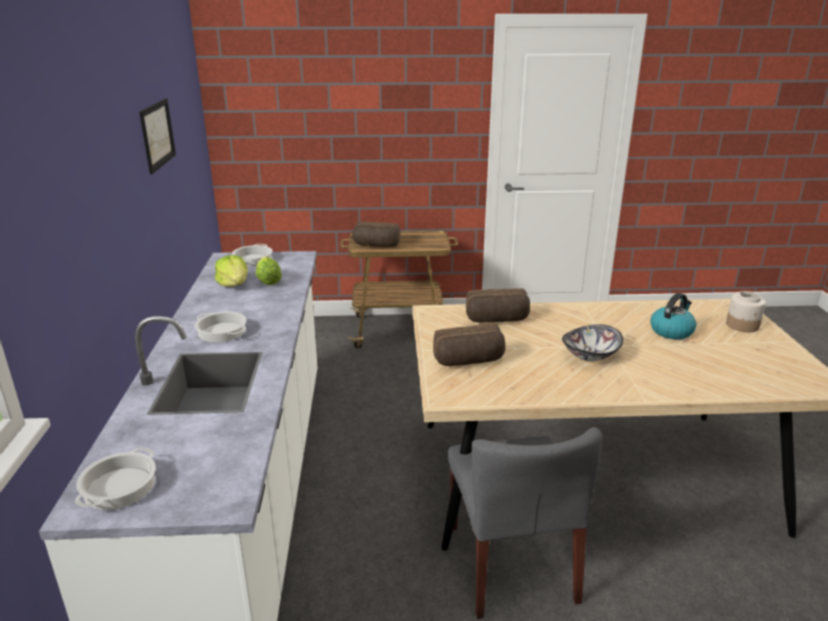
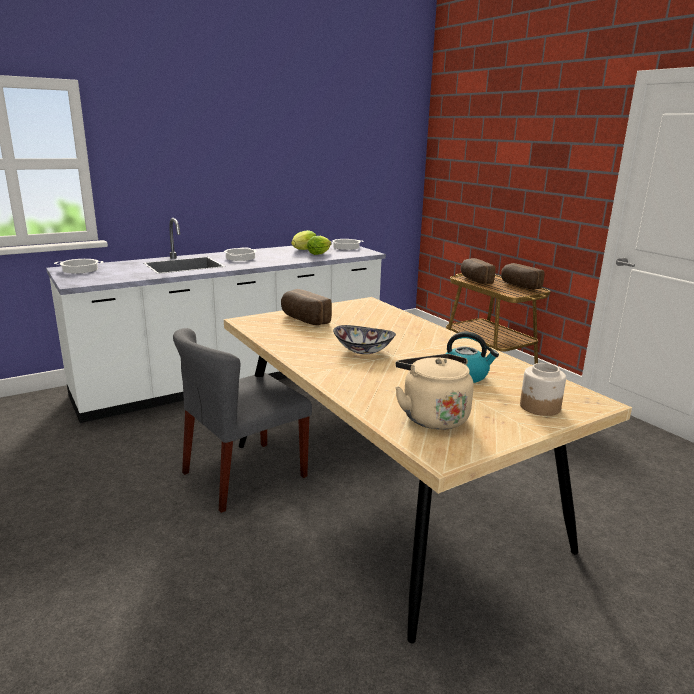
camera: 60 degrees right, 5 degrees down
(157, 134) = (324, 152): picture -> none
(497, 320) = (384, 318): bread -> bread (519, 286)
(756, 369) = (432, 416): none -> beige kettle

